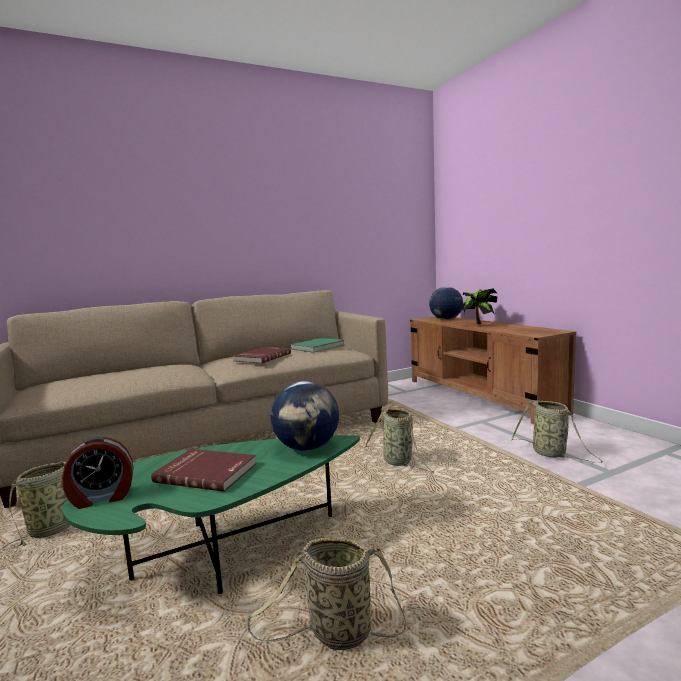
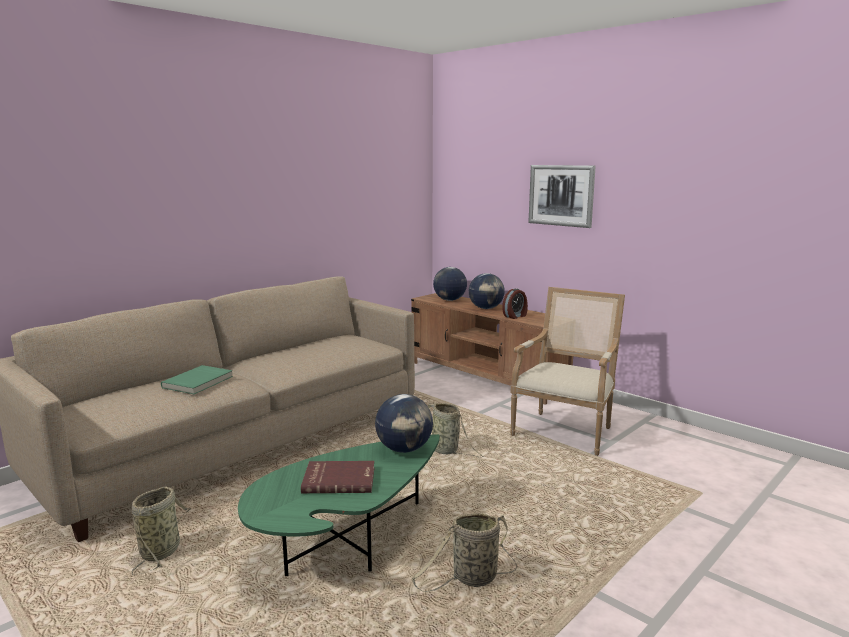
camera: 20 degrees left, 5 degrees up
(102, 498) = (271, 511): alarm clock -> alarm clock (515, 316)
(262, 357) = (298, 358): red book -> none
(318, 347) = (345, 341): green book -> green book (199, 382)
(478, 324) = (486, 308): potted plant -> globe
(551, 454) = (565, 431): basket -> armchair
(556, 195) = (561, 195): none -> picture

